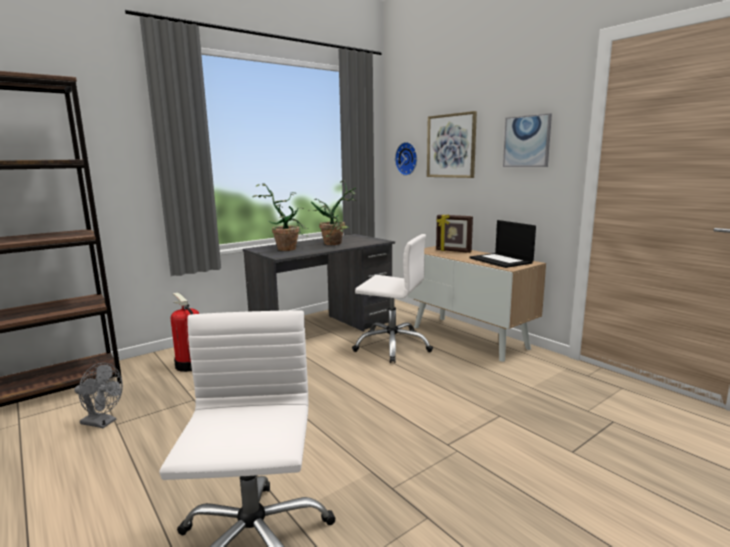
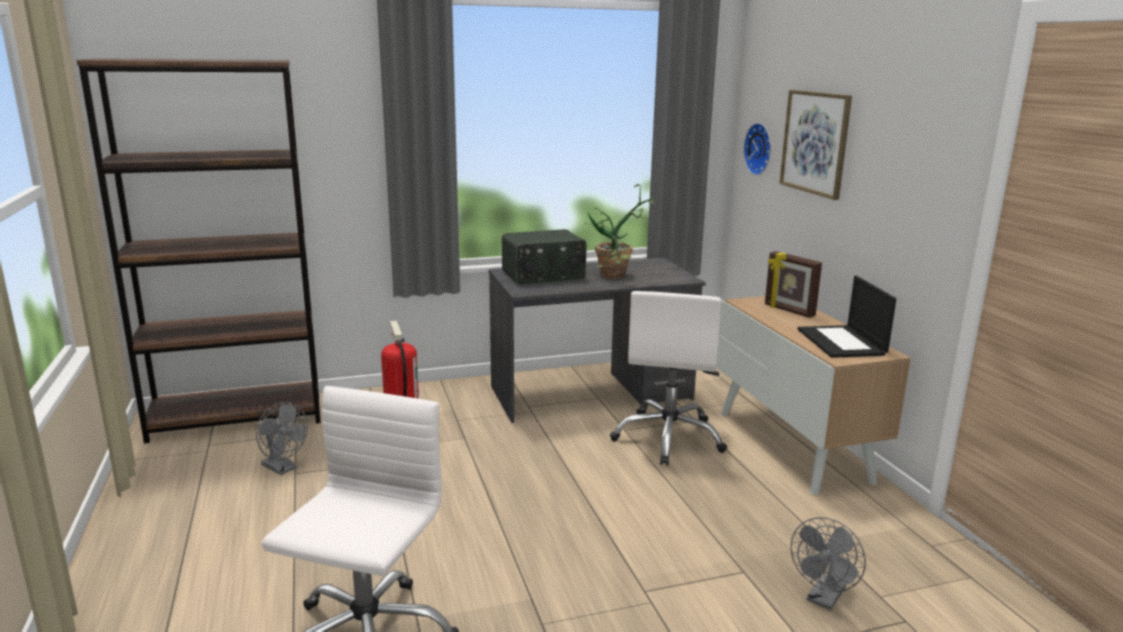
camera: 20 degrees right, 5 degrees up
(286, 248) = (543, 276): potted plant -> radio
(392, 346) = (669, 438): white office chair -> white office chair turned 60 degrees clockwise
(527, 141) = (910, 159): picture -> none
(559, 420) = (824, 599): none -> grey fan

